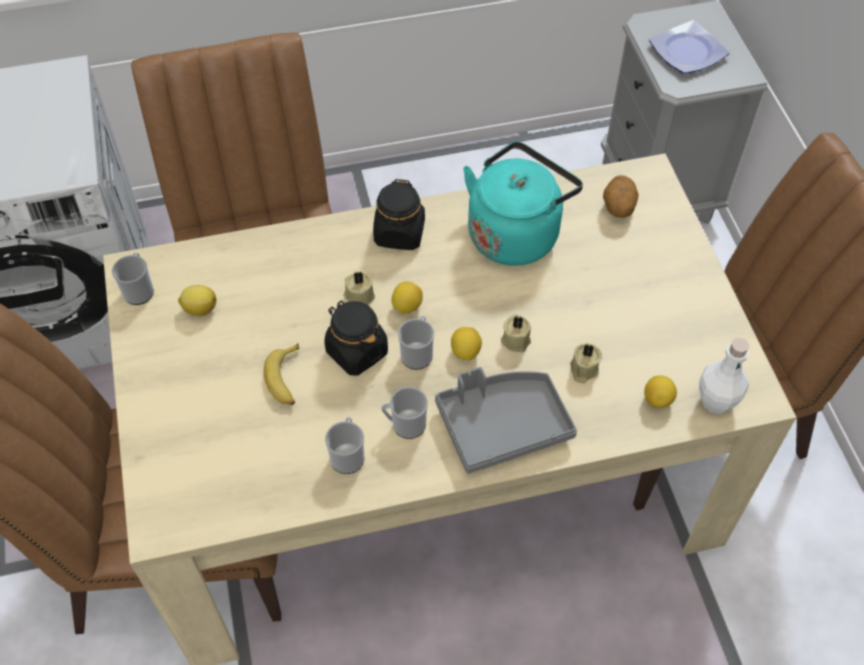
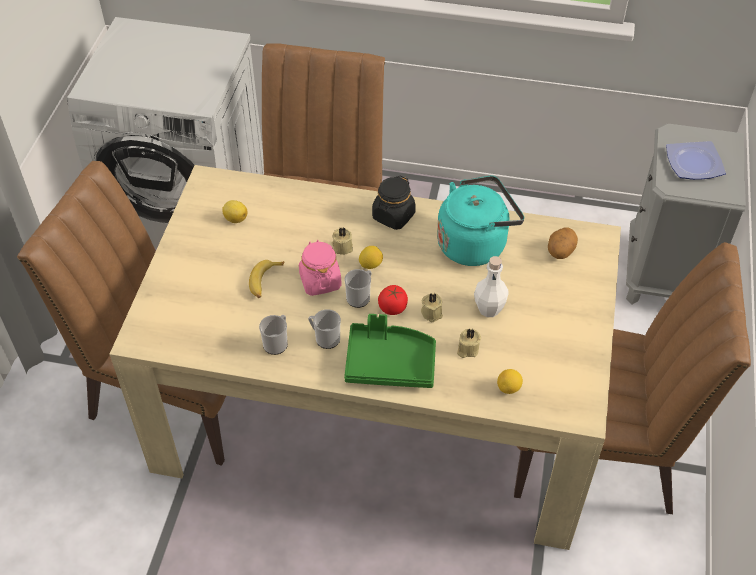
camera: 25 degrees right, 5 degrees down
(139, 289) = (205, 193): mug -> none
(356, 351) = (320, 281): black jar -> pink jar
(465, 352) = (393, 308): lemon -> tomato
(502, 425) = (390, 363): grey tray -> green tray
(716, 401) = (551, 405): white bottle -> white bottle (489, 309)

